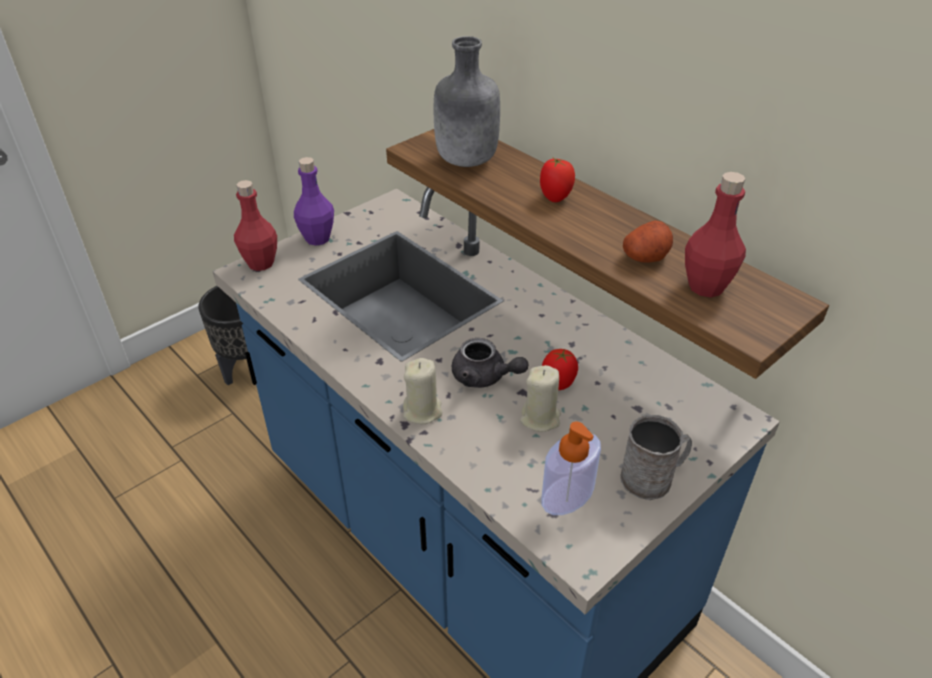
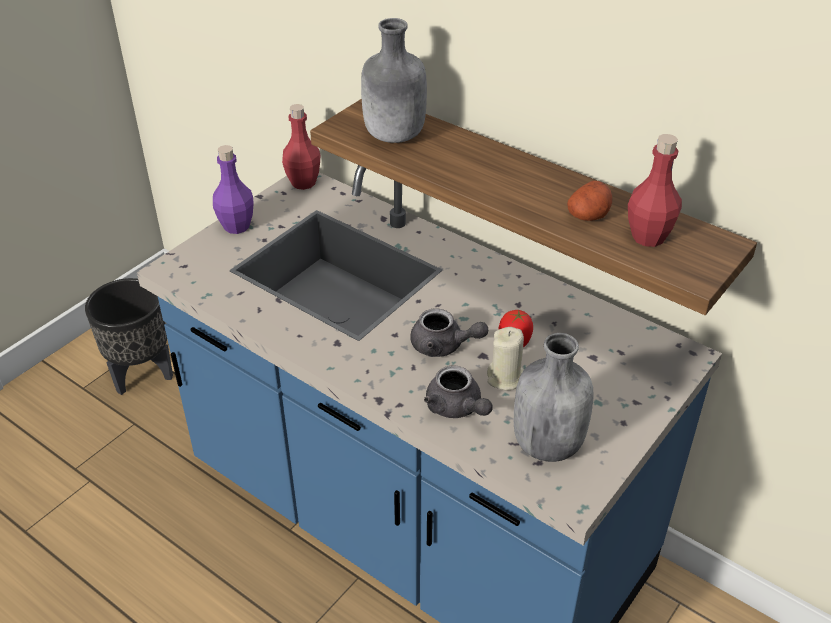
camera: 10 degrees left, 0 degrees up
(261, 263) = (185, 258): red bottle -> red bottle (303, 183)
(422, 411) = (393, 385): beige candle -> none
(481, 444) = (457, 408): none -> grey teapot
(555, 197) = (491, 165): tomato -> none
(567, 494) = (547, 443): soap dispenser -> grey bottle
(652, 477) = (620, 418): grey mug -> none

